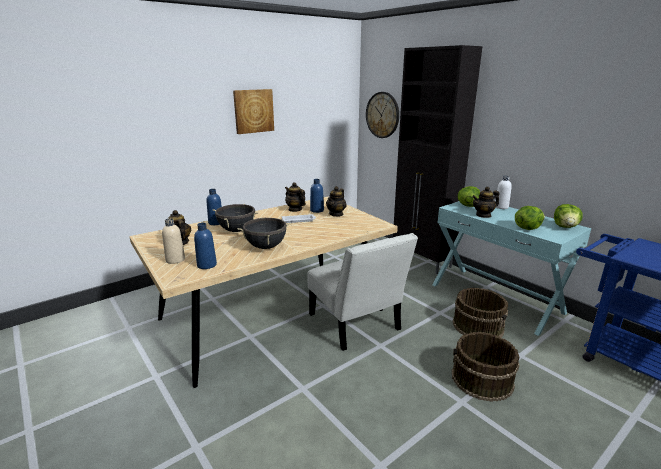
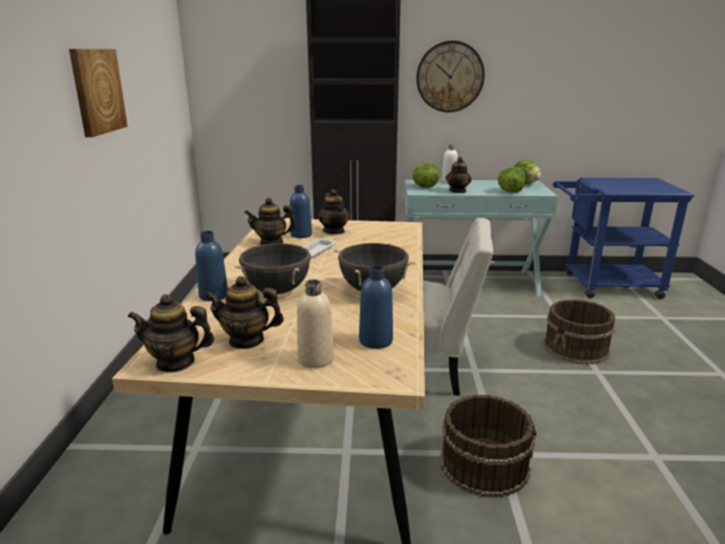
camera: 50 degrees left, 0 degrees up
(149, 239) = (175, 362): none -> teapot
(382, 115) = (240, 92): wall clock -> wall clock (450, 77)
(478, 326) = (500, 310): brown bucket -> brown bucket (484, 464)

